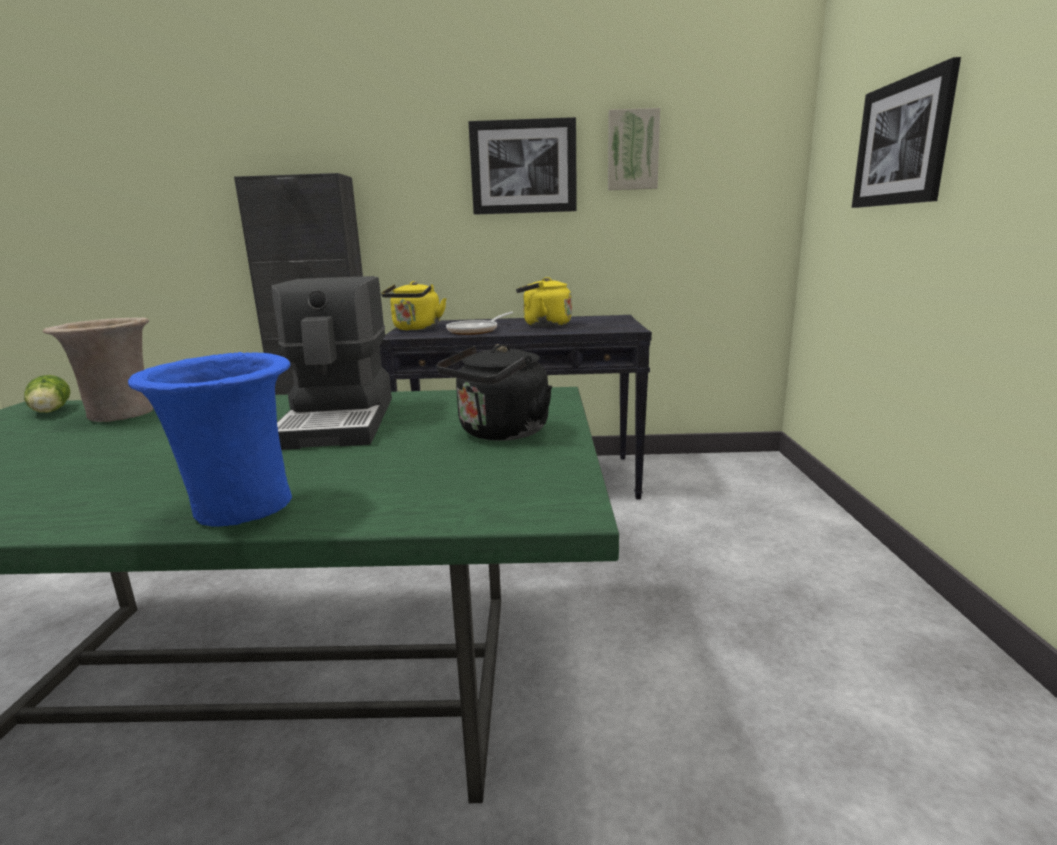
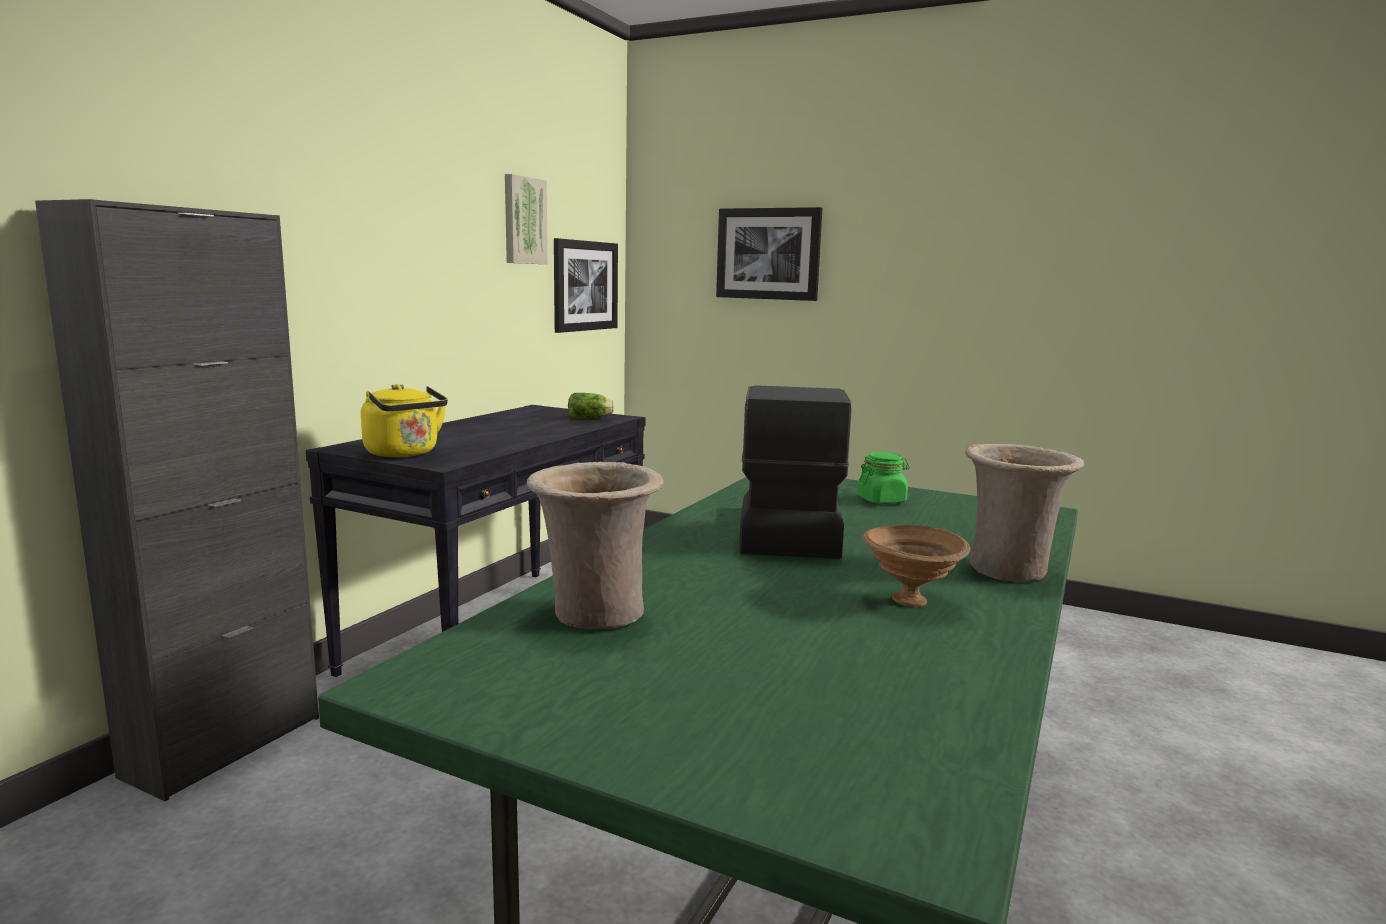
camera: 65 degrees left, 5 degrees down
(50, 412) = (484, 661): lettuce -> lettuce (591, 418)
(133, 480) = (911, 602): none -> brown bowl
(240, 510) = (1011, 571): blue vase -> beige vase
(341, 421) = (786, 531): coffee machine -> coffee machine turned 105 degrees counterclockwise
(476, 331) = (494, 442): frying pan -> none
(500, 433) = (882, 500): black kettle -> green jar
(523, 167) = (434, 227): picture -> picture (585, 286)
(544, 325) = (523, 426): yellow kettle -> none

